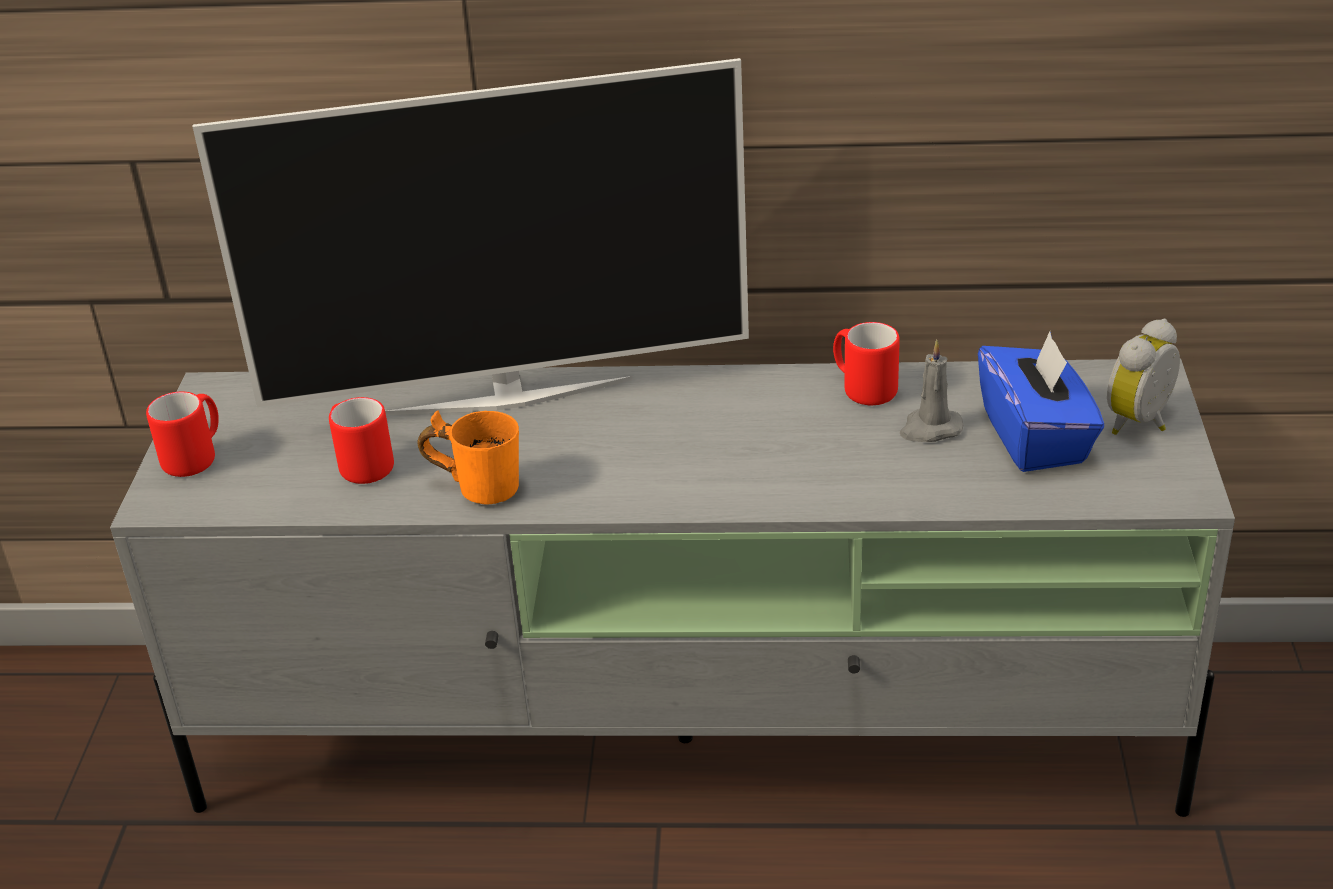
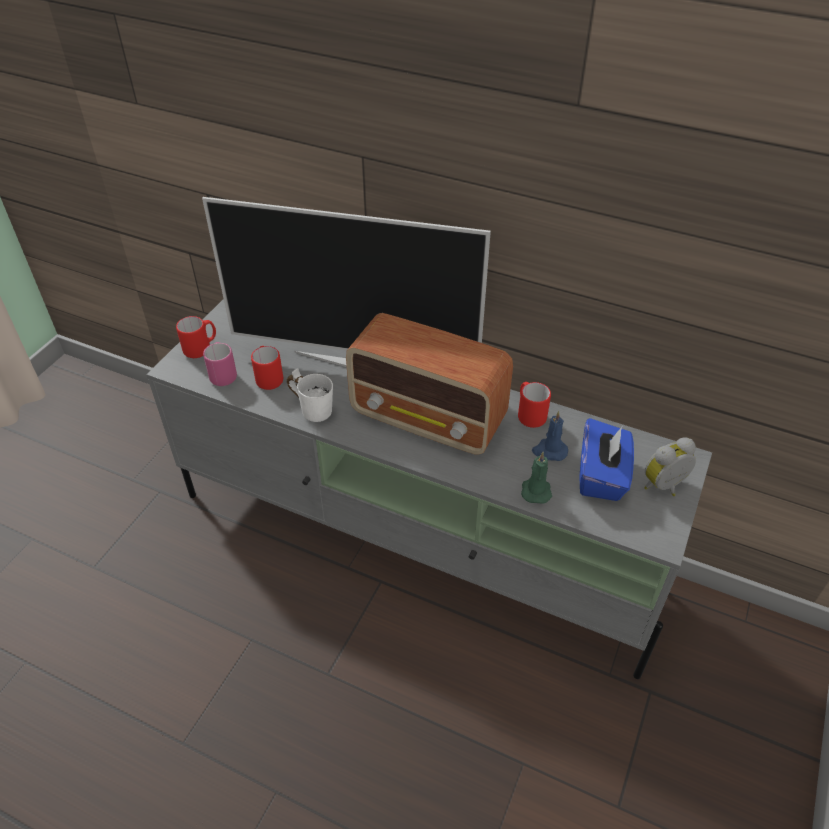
camera: 20 degrees right, 10 degrees up
(268, 484) = (223, 374): none -> pink mug
(479, 485) = (314, 408): orange mug -> white mug
(698, 443) = (429, 419): none -> radio
(930, 429) = (549, 451): grey candle -> blue candle
(945, 488) = (535, 490): none -> green candle

